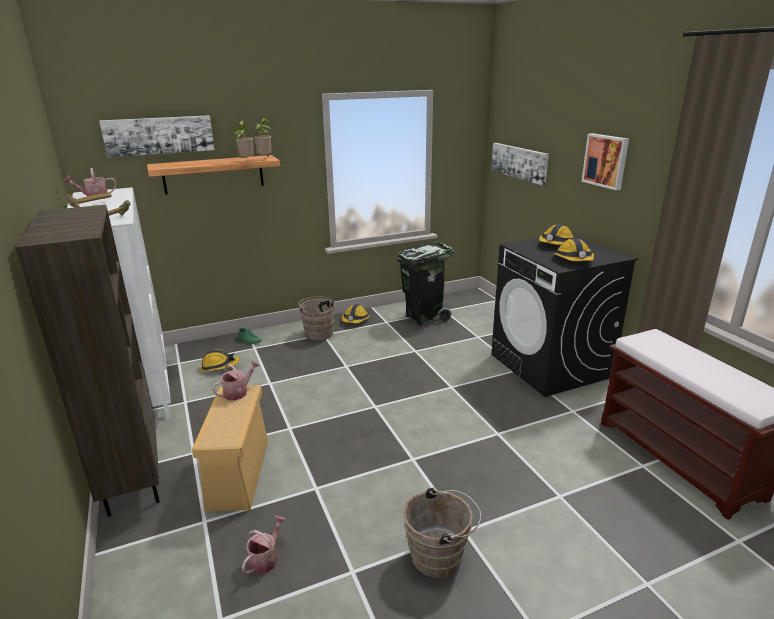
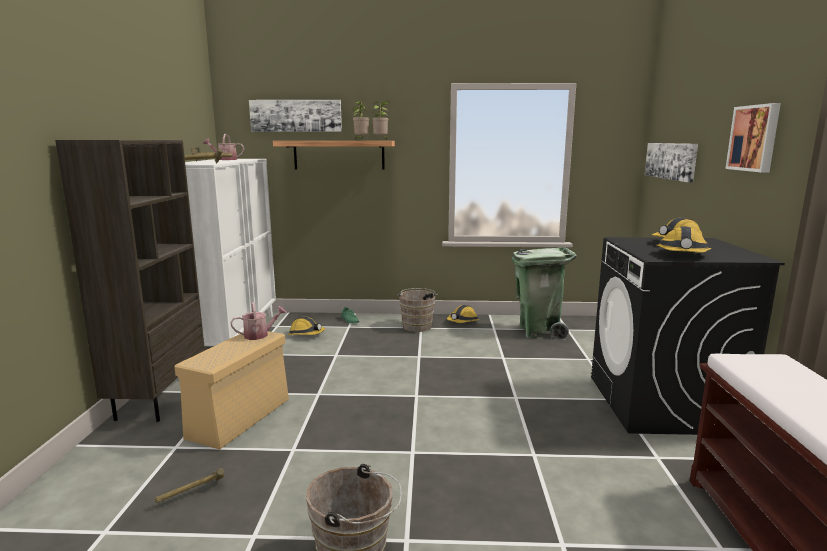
camera: 25 degrees right, 10 degrees down
(266, 558) = (191, 494): watering can -> hammer
(424, 317) = (539, 332): black trash can -> green trash can

